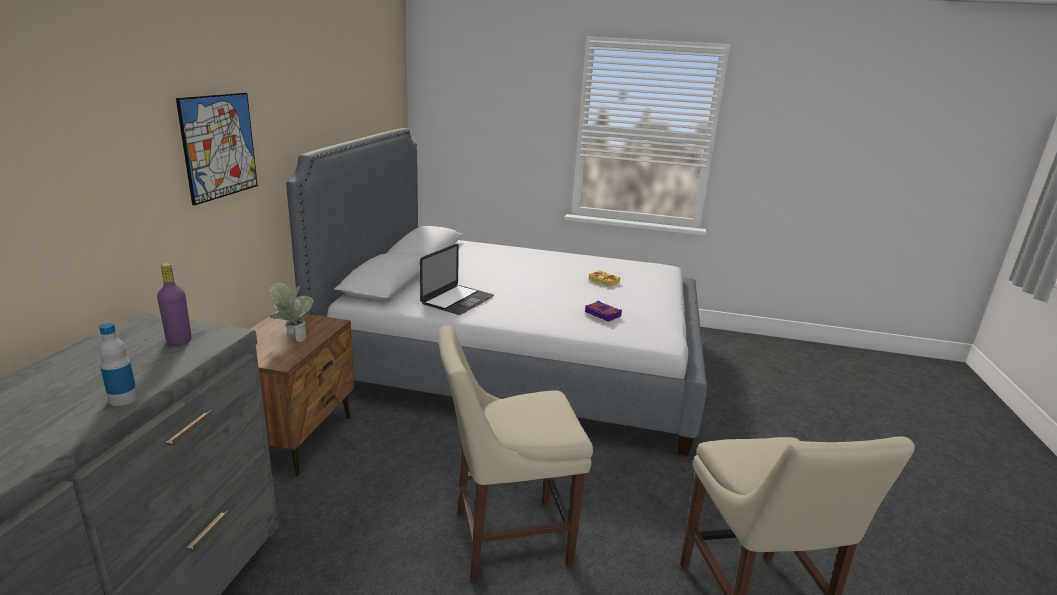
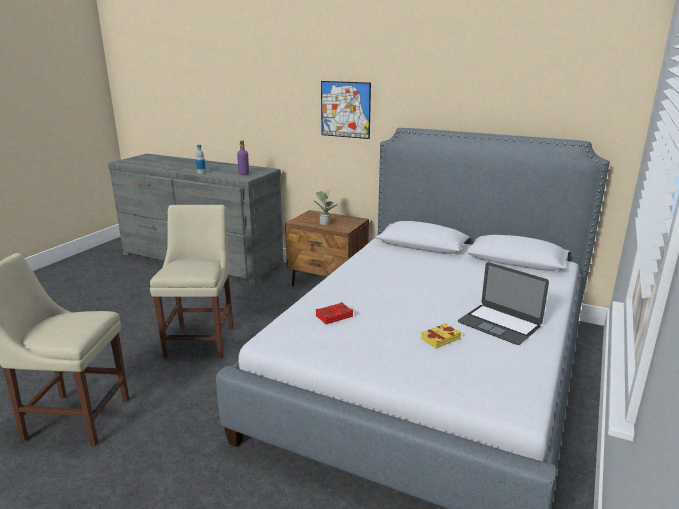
camera: 105 degrees right, 0 degrees up
(457, 300) = (383, 263): laptop -> laptop (499, 324)
(602, 314) = (333, 316): purple book -> red book

